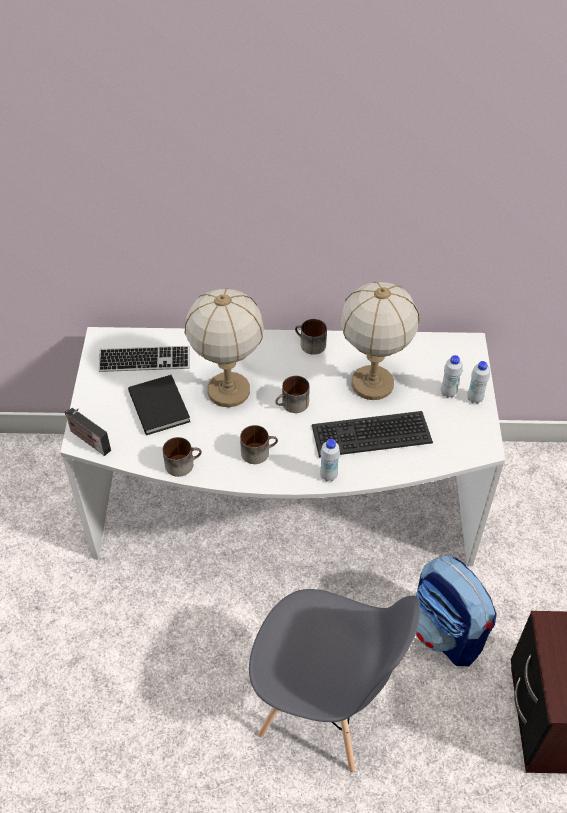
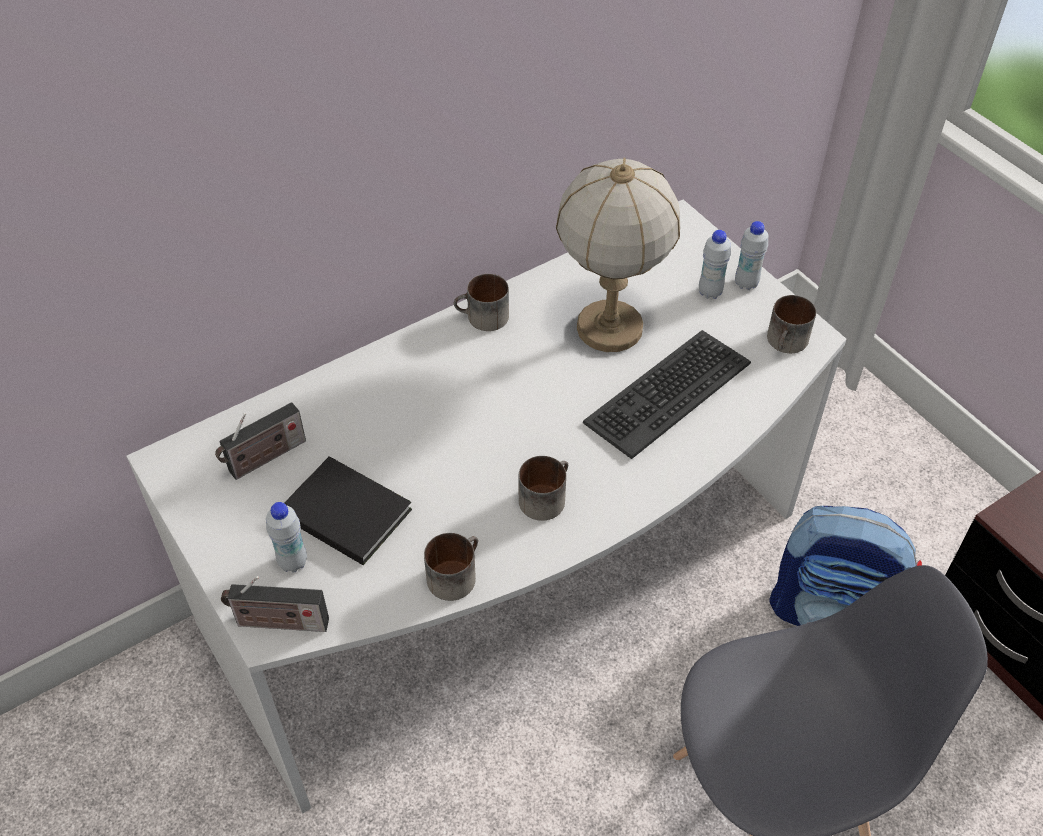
camera: 35 degrees left, 0 degrees up
(144, 360) = (264, 459): keyboard -> radio
(228, 391) = (427, 437): table lamp -> none
(292, 405) = (533, 409): mug -> mug (787, 343)
(328, 476) = (664, 477): white bottle -> white bottle (293, 562)

